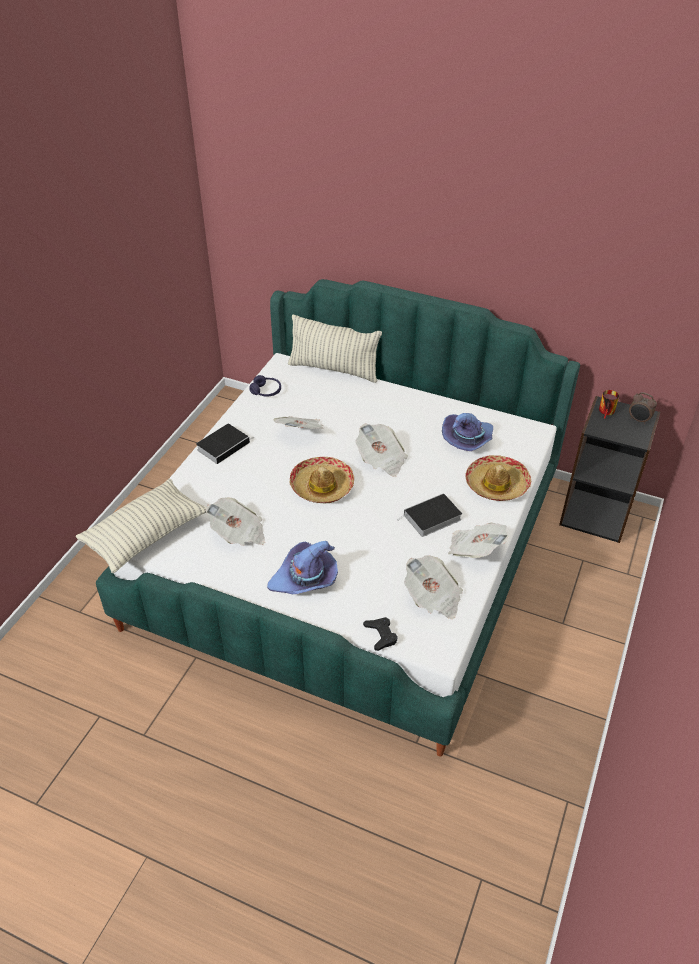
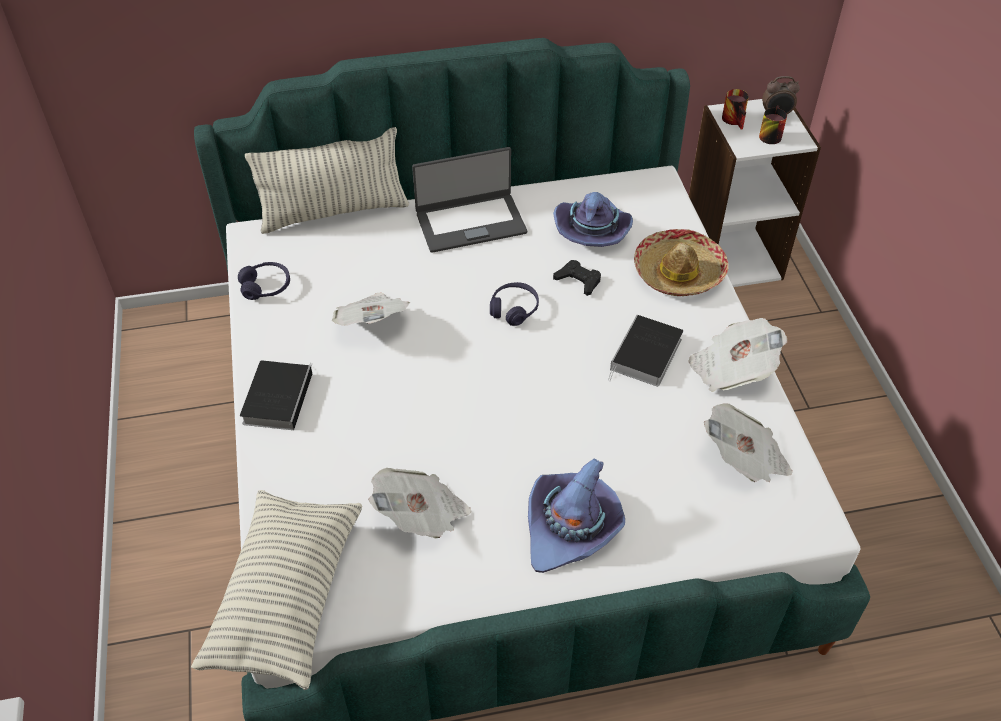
camera: 35 degrees left, 5 degrees up
(322, 486) = (471, 385): hat -> none
(381, 460) = (514, 309): newspaper -> purple headphones
(381, 635) = (735, 547): black game controller -> black game controller (578, 280)
(402, 405) = (470, 222): none -> laptop
(595, 513) = (731, 257): black bookcase -> white bookcase
(621, 428) = (768, 134): none -> mug

